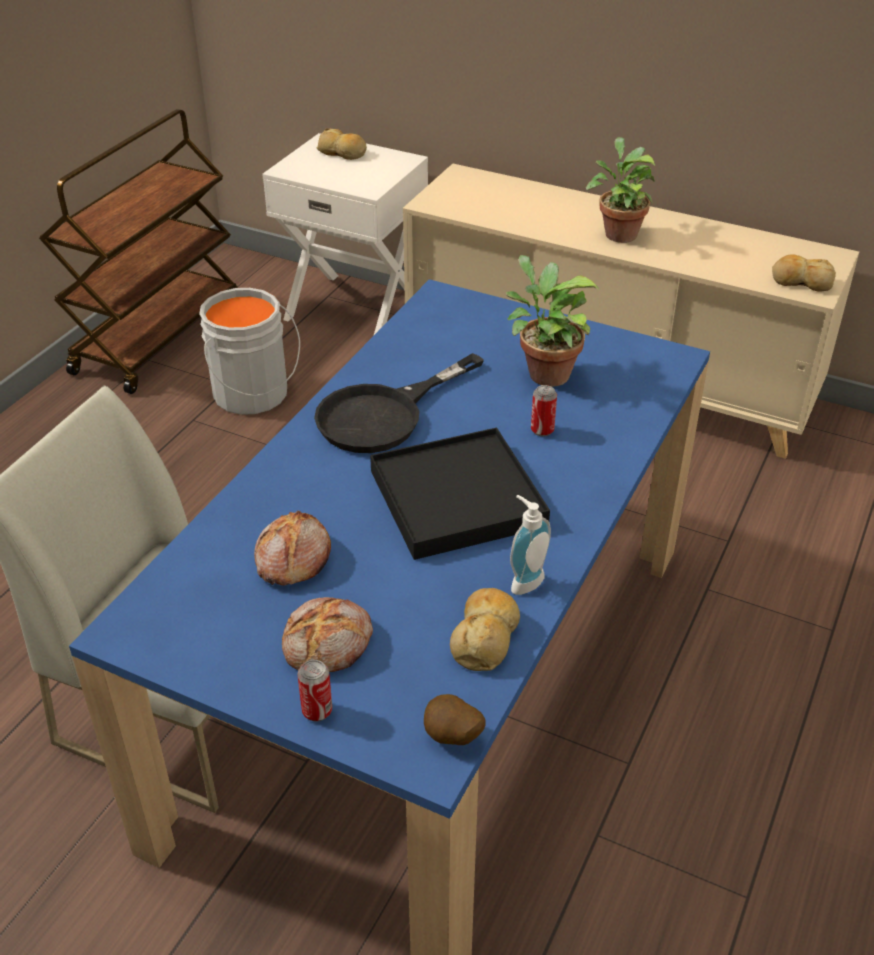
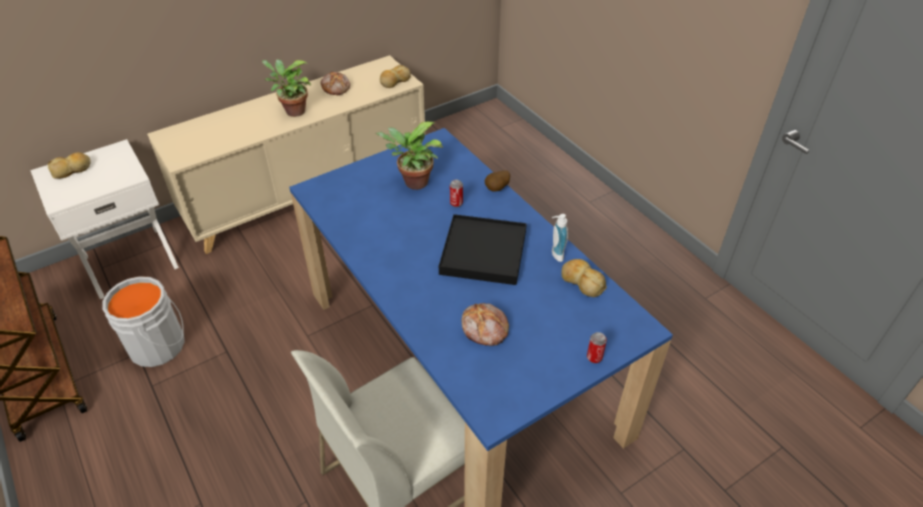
camera: 60 degrees left, 5 degrees up
(329, 644) = (554, 337): bread -> bread (336, 88)
(384, 415) = (396, 252): black frying pan -> none
(452, 738) = (635, 317): potato -> potato (497, 189)

